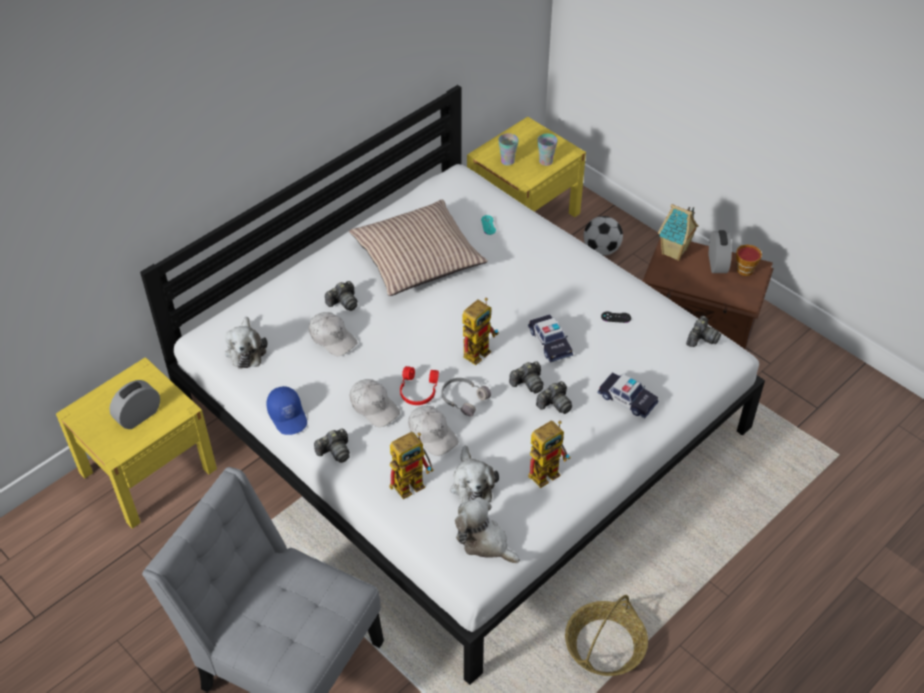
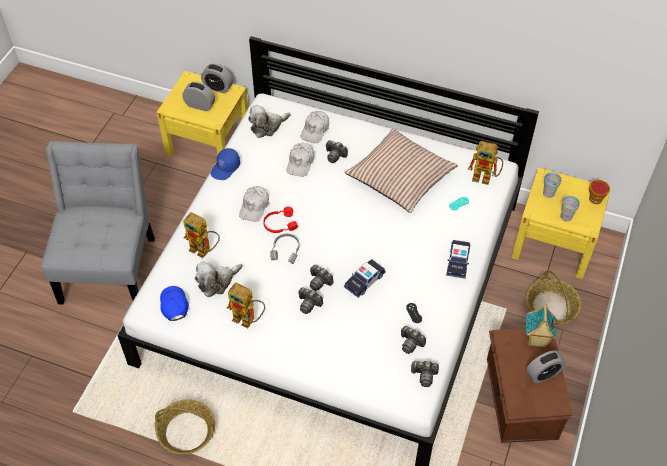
camera: 65 degrees right, 5 degrees up
(121, 386) = (218, 87): none -> alarm clock
(335, 451) = (209, 202): camera -> camera (411, 343)
(432, 434) = (247, 245): white cap -> white cap (315, 130)
(479, 349) = (334, 242): toy robot -> toy robot (486, 178)
(484, 541) = (174, 305): plush toy -> blue cap
(601, 250) = (551, 307): football -> basket
(627, 399) = (336, 346): toy car -> toy car (458, 262)
(743, 268) = (550, 394): cup -> cup (596, 198)

